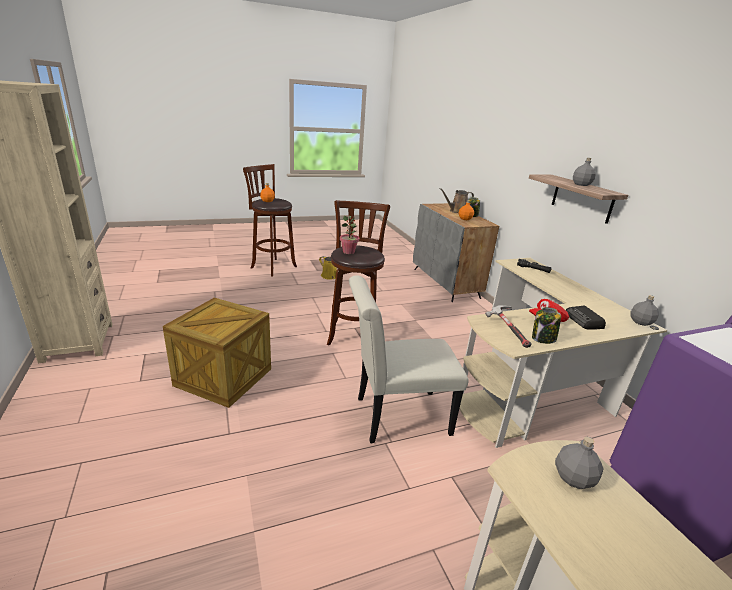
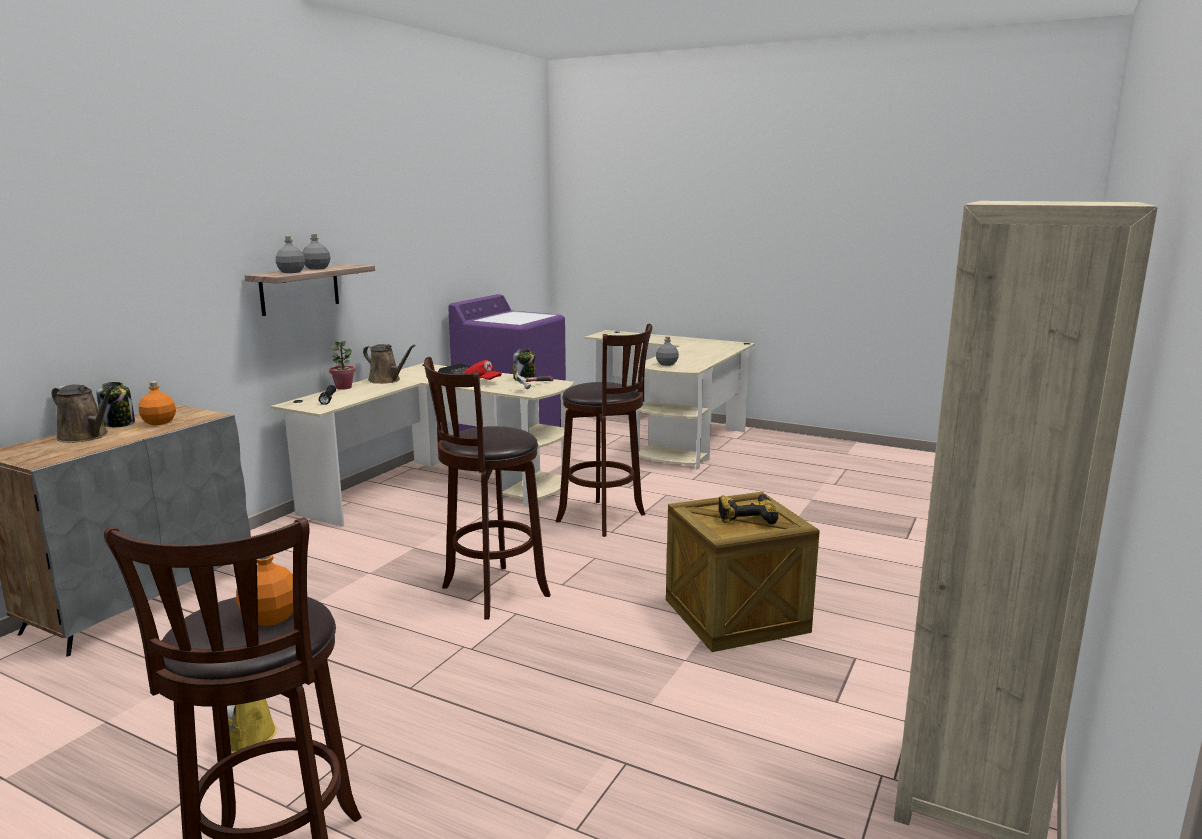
camera: 130 degrees left, 10 degrees down
(215, 321) = (746, 516): none -> power drill
(349, 252) = (508, 434): potted plant -> potted plant (344, 387)
(395, 416) = (605, 519): white chair -> brown stool
(584, 296) = (386, 380): none -> brown watering can
(640, 322) = (423, 366): grey bottle -> grey bottle (291, 272)

